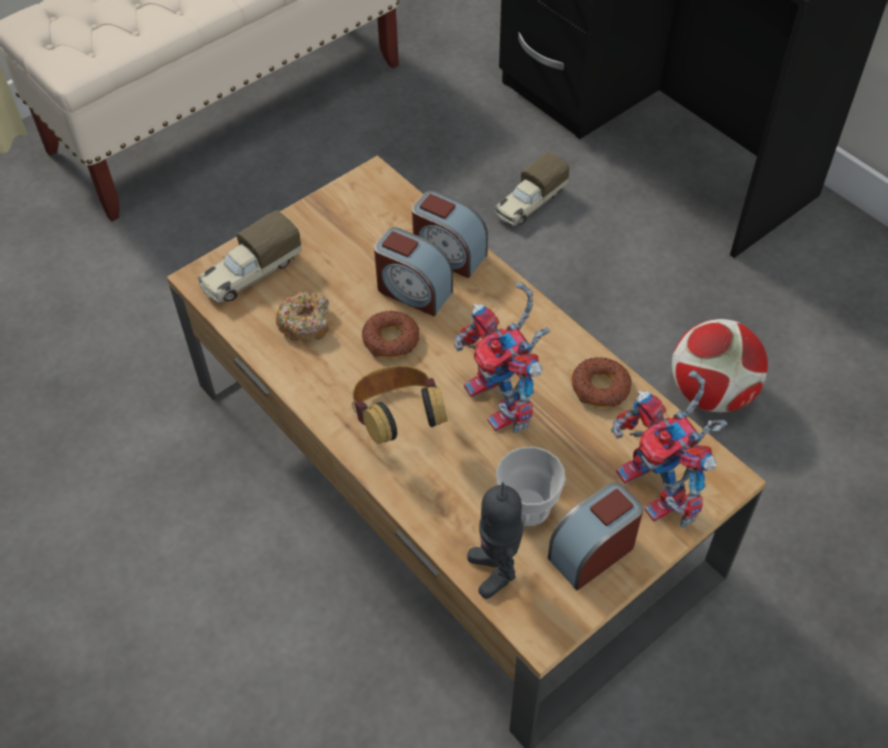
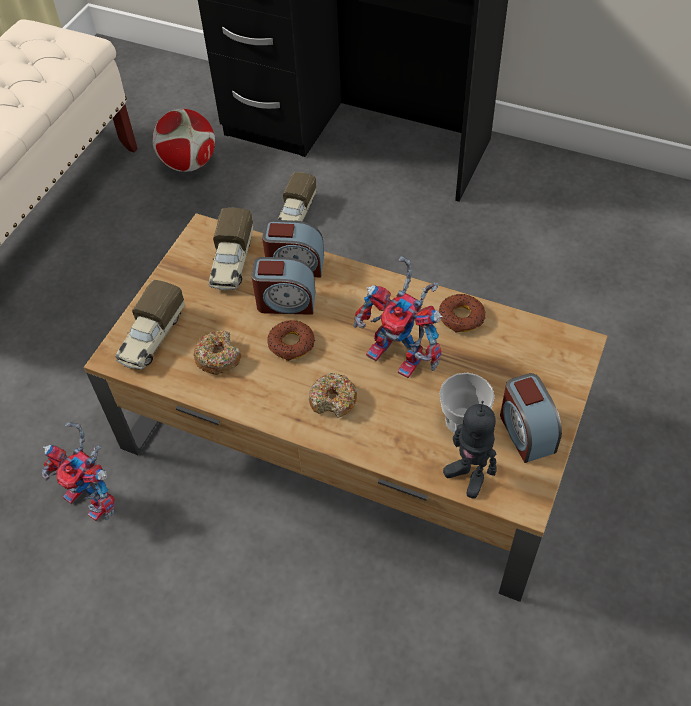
camera: 25 degrees left, 0 degrees up
(382, 225) = (232, 263): none -> toy truck
(398, 420) = (333, 400): headphones -> donut
(592, 551) = (525, 432): alarm clock -> alarm clock turned 45 degrees counterclockwise
(660, 491) = (545, 371): toy robot -> toy robot (96, 498)
(711, 393) = (497, 299): football -> football (189, 164)

